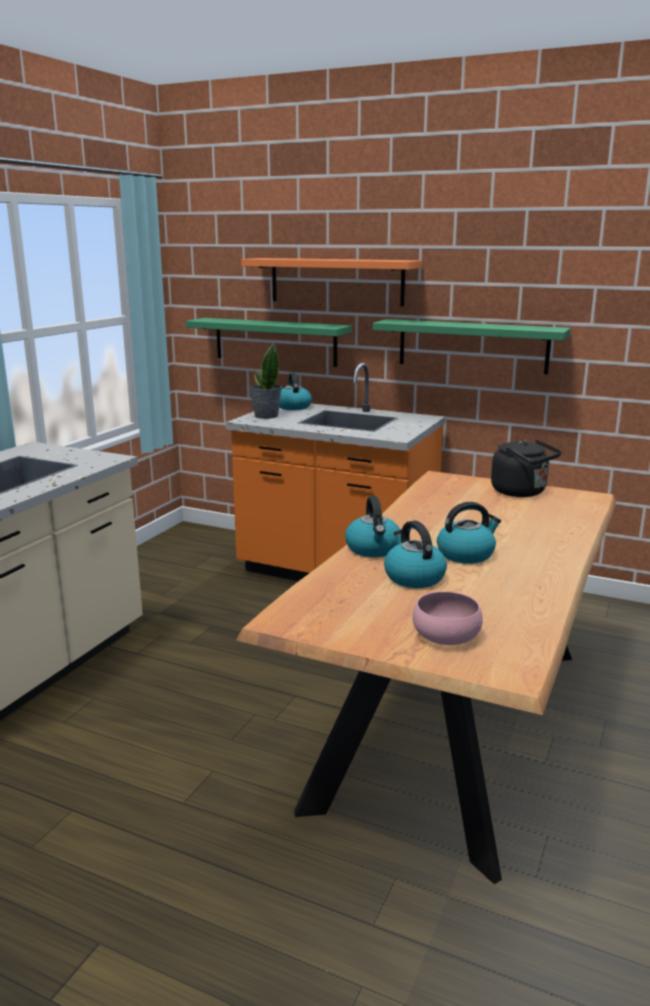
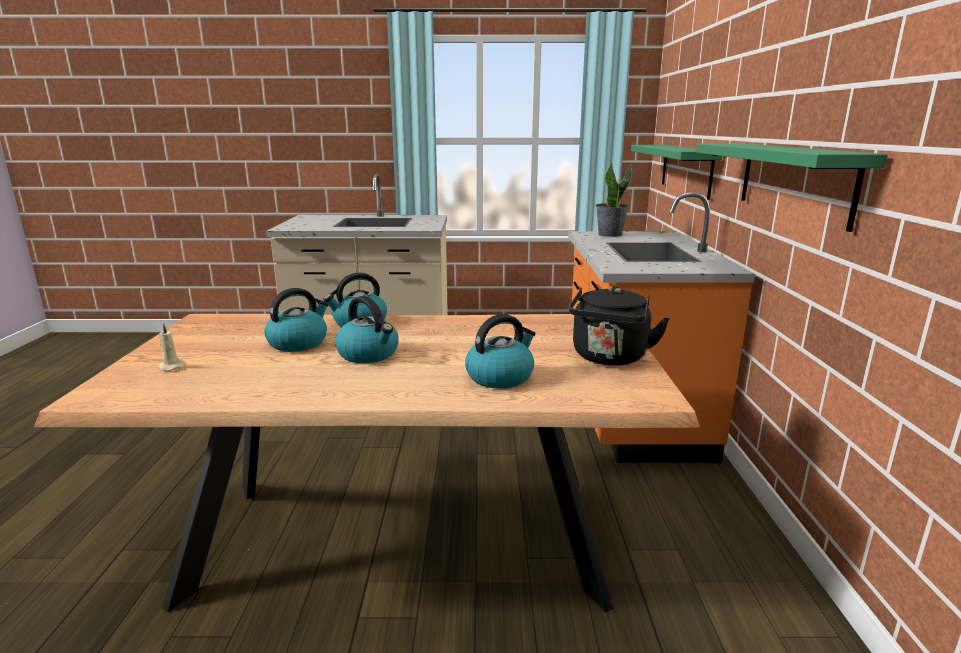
camera: 65 degrees right, 0 degrees up
(293, 407) = (660, 235): kettle -> kettle (500, 376)
(336, 281) = (722, 100): orange shelf -> none
(445, 635) = (171, 366): pink bowl -> beige candle

